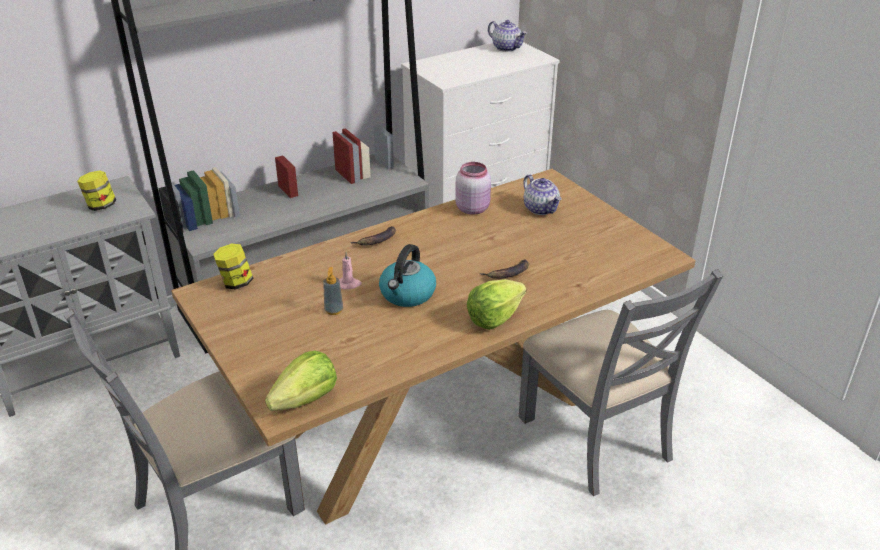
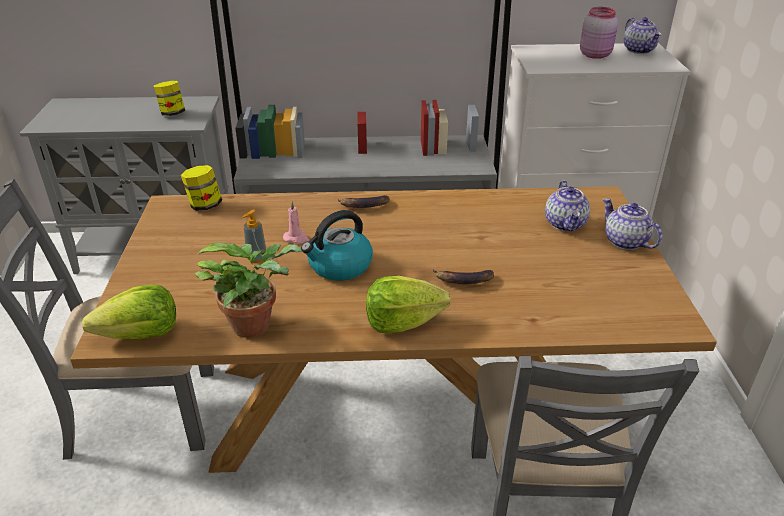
camera: 30 degrees right, 0 degrees up
(389, 358) = (256, 324): none -> potted plant
(473, 208) = (490, 202): pink jar -> pink jar (595, 55)
(591, 210) = (624, 241): none -> teapot

